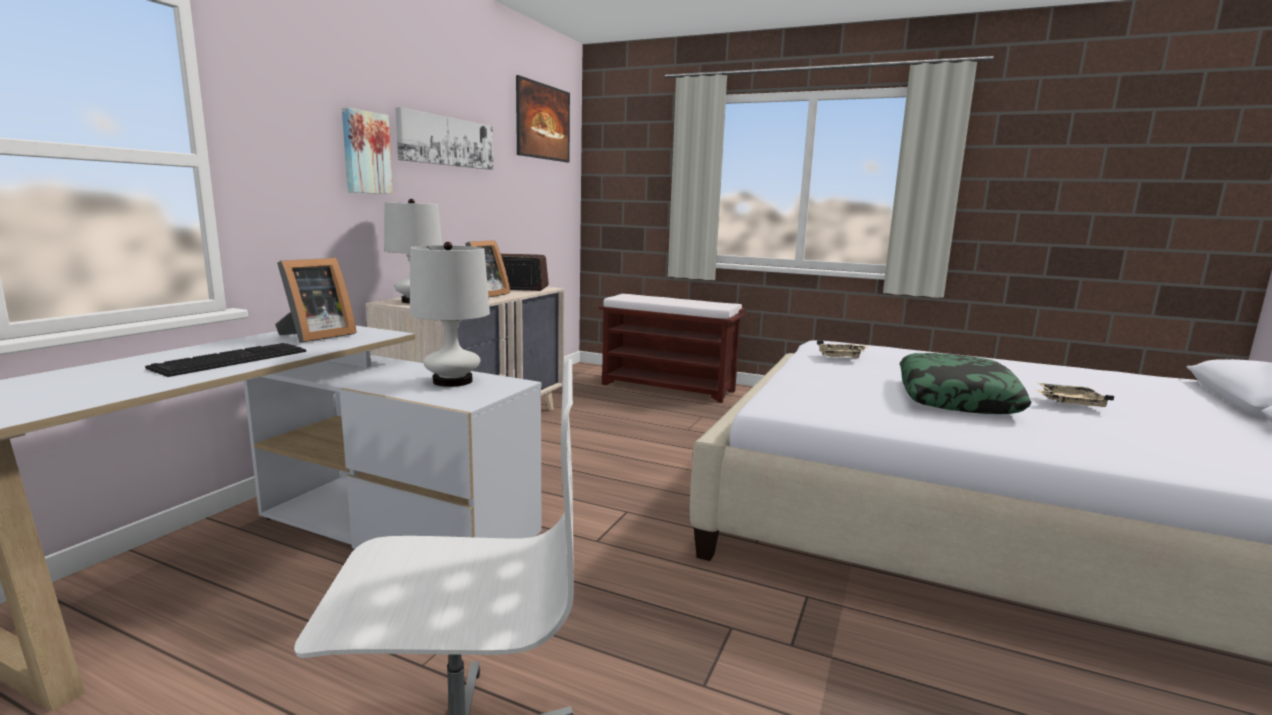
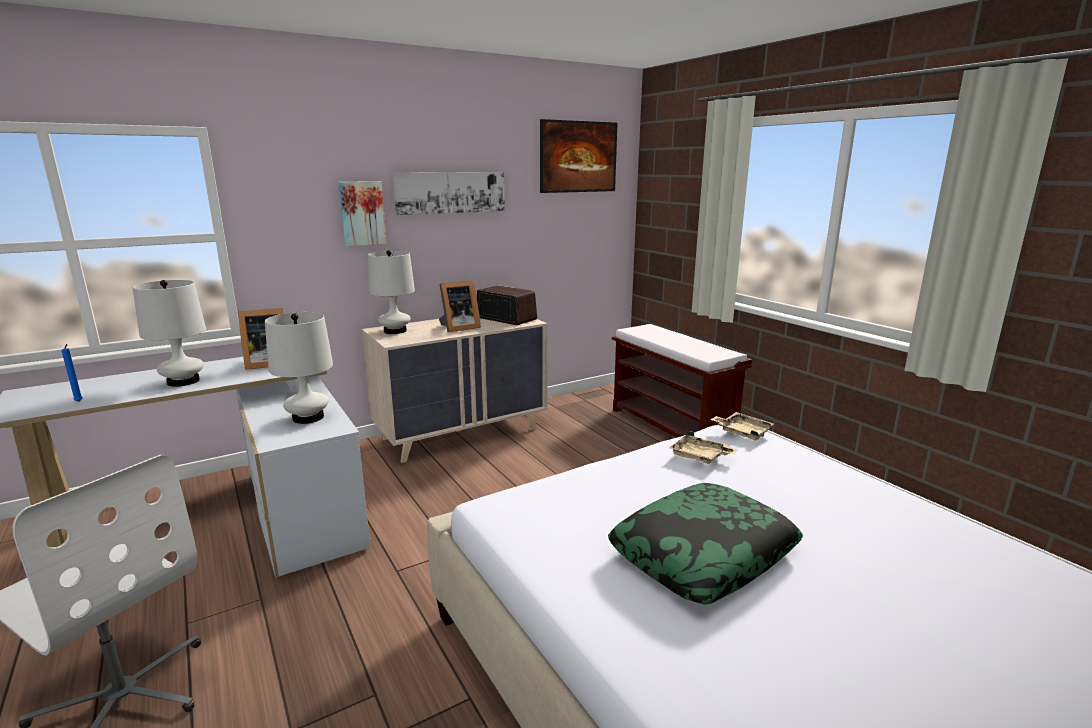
camera: 35 degrees right, 5 degrees up
(98, 394) = (79, 402): none -> blue candle
(232, 359) = (183, 381): keyboard -> white table lamp
(1068, 403) = (845, 612): beige tray -> beige tray (742, 432)

